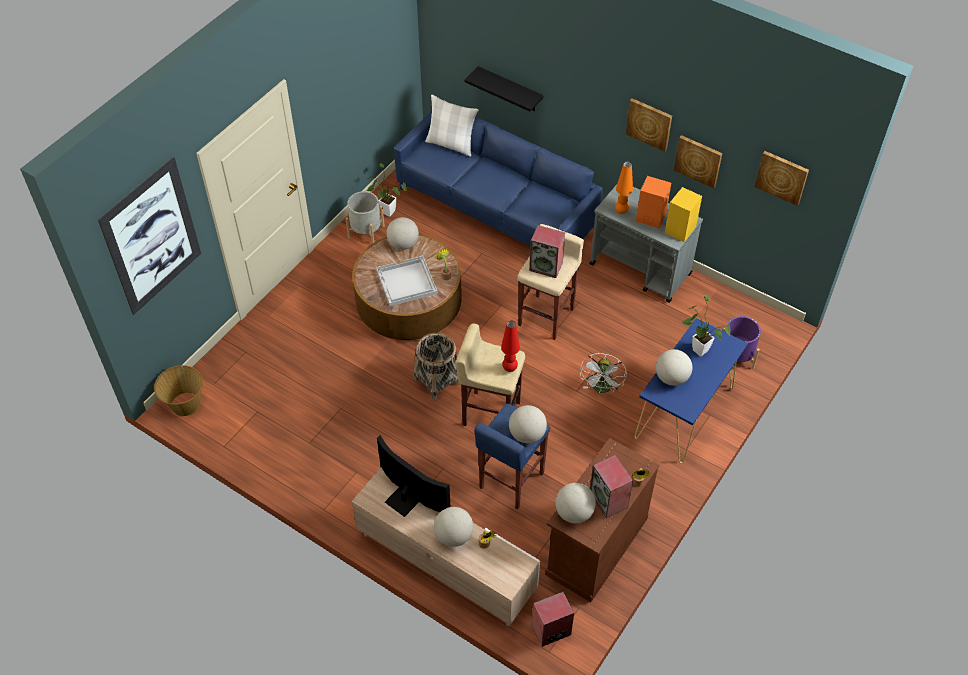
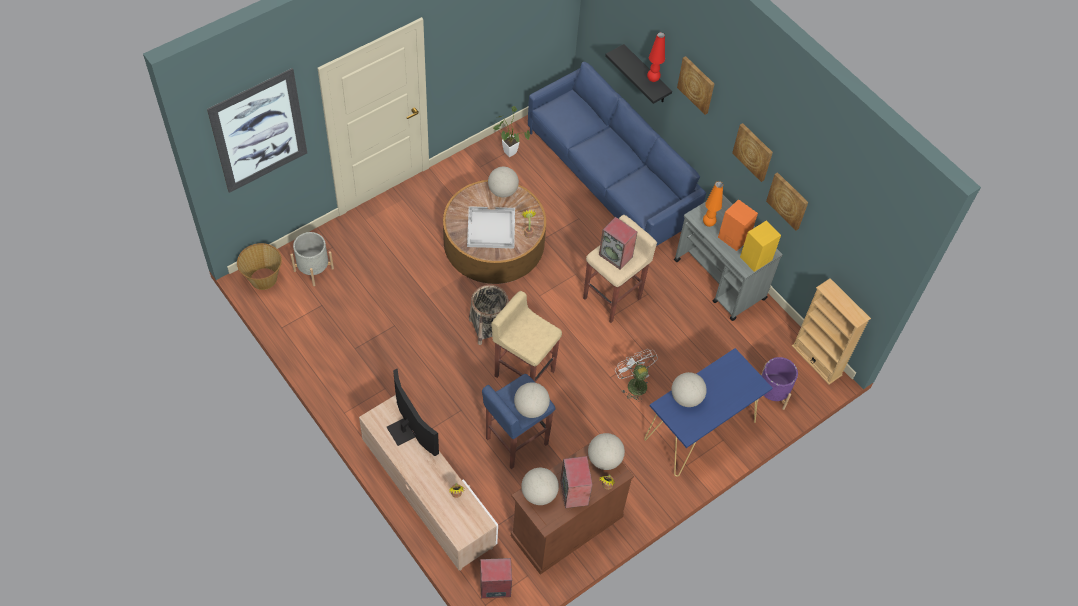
camera: 15 degrees right, 5 degrees up
(366, 232) = (482, 165): grey planter -> grey planter (313, 269)
(451, 144) = (584, 107): white pillow -> none
(454, 536) = (433, 477): globe -> globe (604, 459)
(509, 368) = (541, 342): red table lamp -> red table lamp (653, 79)
(602, 389) = (634, 383): white fan -> white fan turned 120 degrees clockwise
(697, 348) = (723, 377): potted plant -> none
(763, 314) = (816, 360): none -> beige bookcase
(782, 177) = (853, 243): picture -> picture (696, 84)

